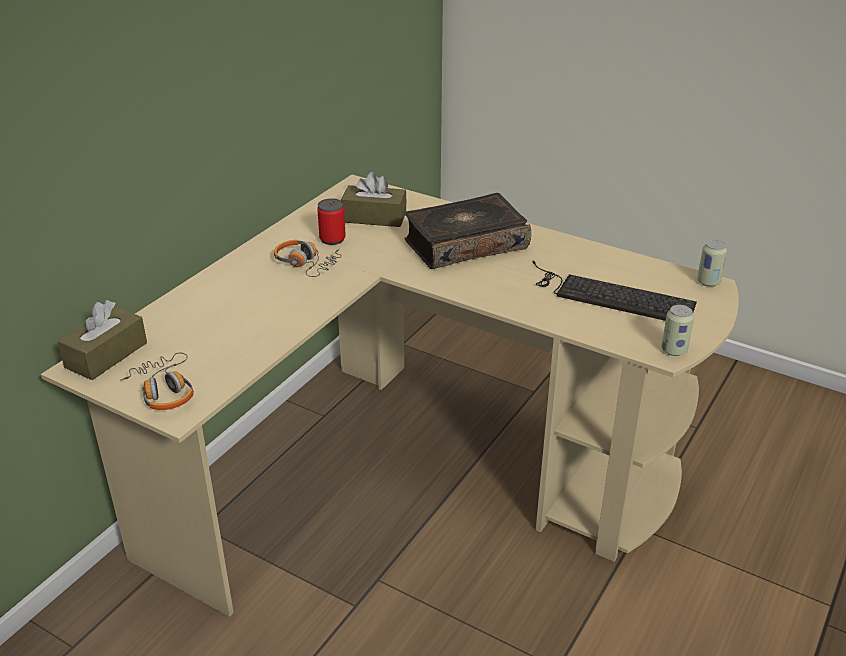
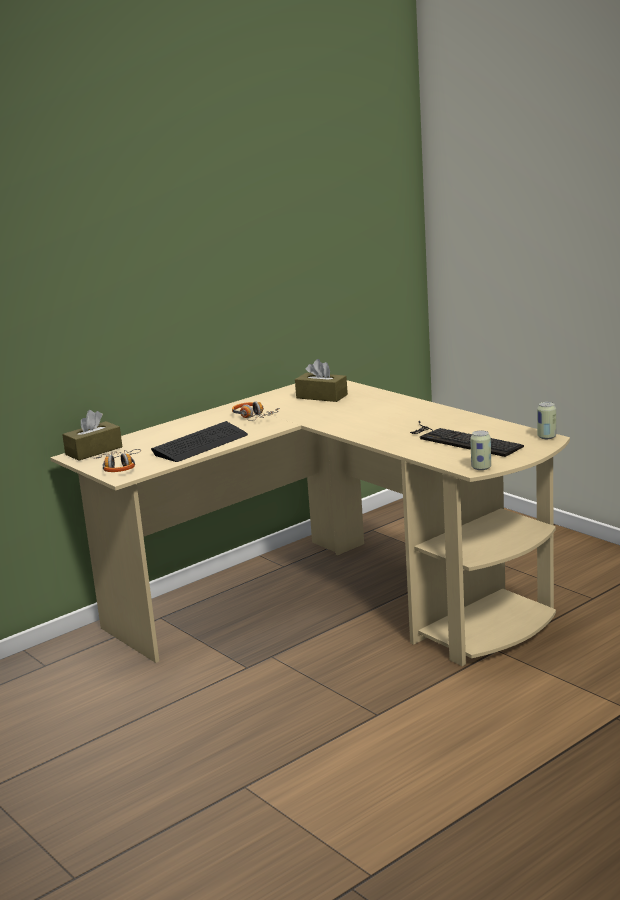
camera: 20 degrees right, 15 degrees down
(262, 328) = (200, 444): none -> keyboard
(332, 239) = (282, 406): can -> none
(465, 244) = (377, 412): book -> none

